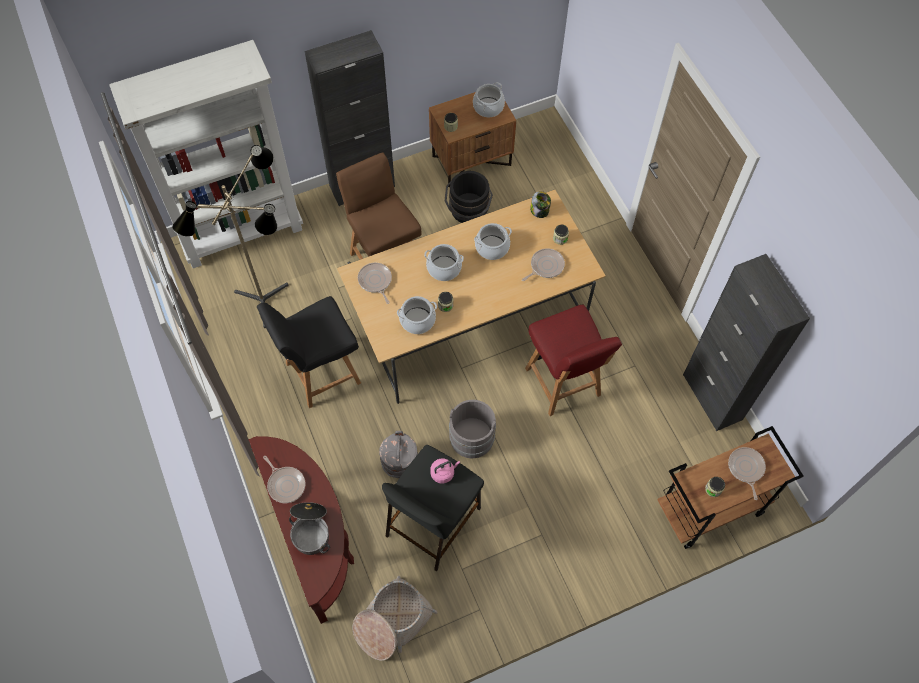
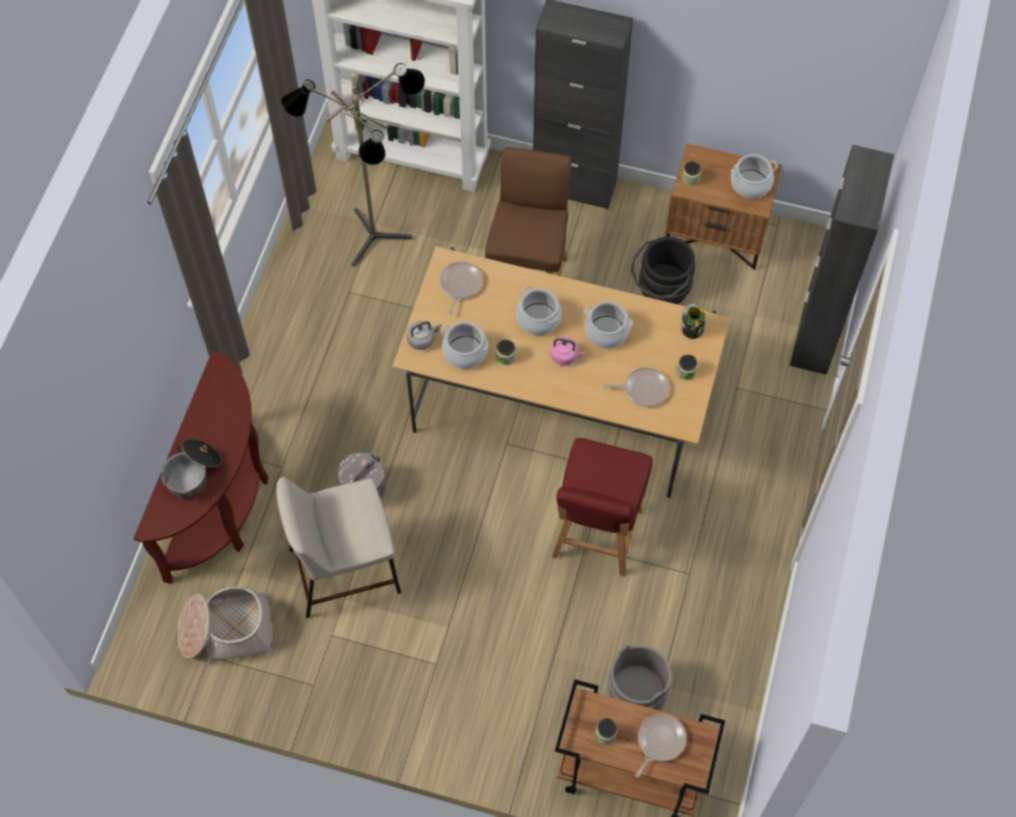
camera: 40 degrees right, 0 degrees up
(285, 484) = (208, 416): frying pan -> none
(321, 374) = (366, 349): black chair -> none
(383, 332) = (422, 339): none -> grey kettle
(433, 520) = (346, 569): black stool -> beige stool
(443, 473) = (361, 516): pink kettle -> pink kettle (565, 356)
(472, 437) = (455, 519): grey bucket -> grey bucket (637, 692)
(712, 397) = (743, 668): black cabinet -> black cabinet (816, 335)

